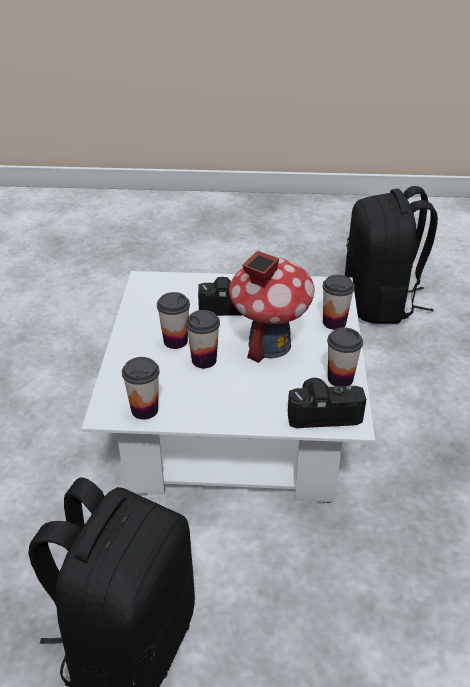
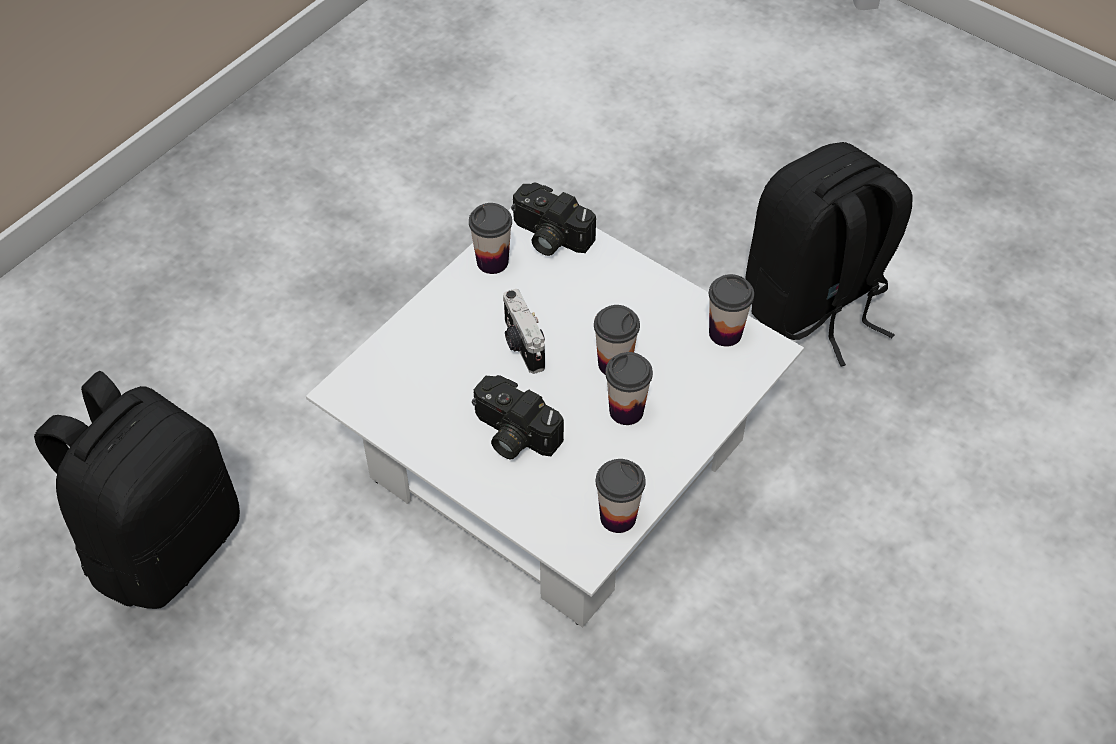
camera: 145 degrees left, 15 degrees up
(269, 344) = (522, 345): toy house -> camera
(334, 322) = (415, 334): cup -> cup (618, 517)

